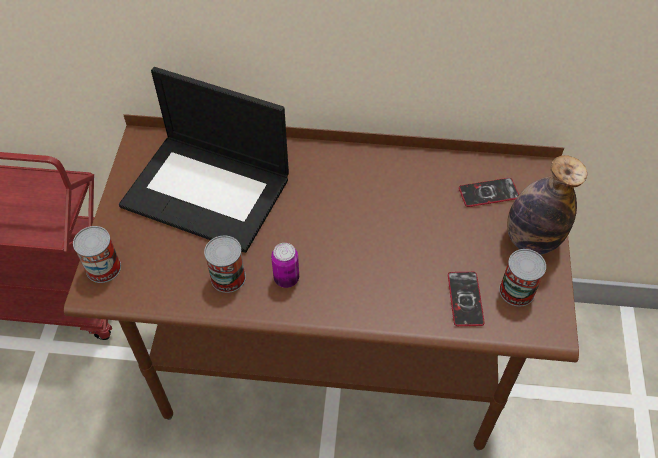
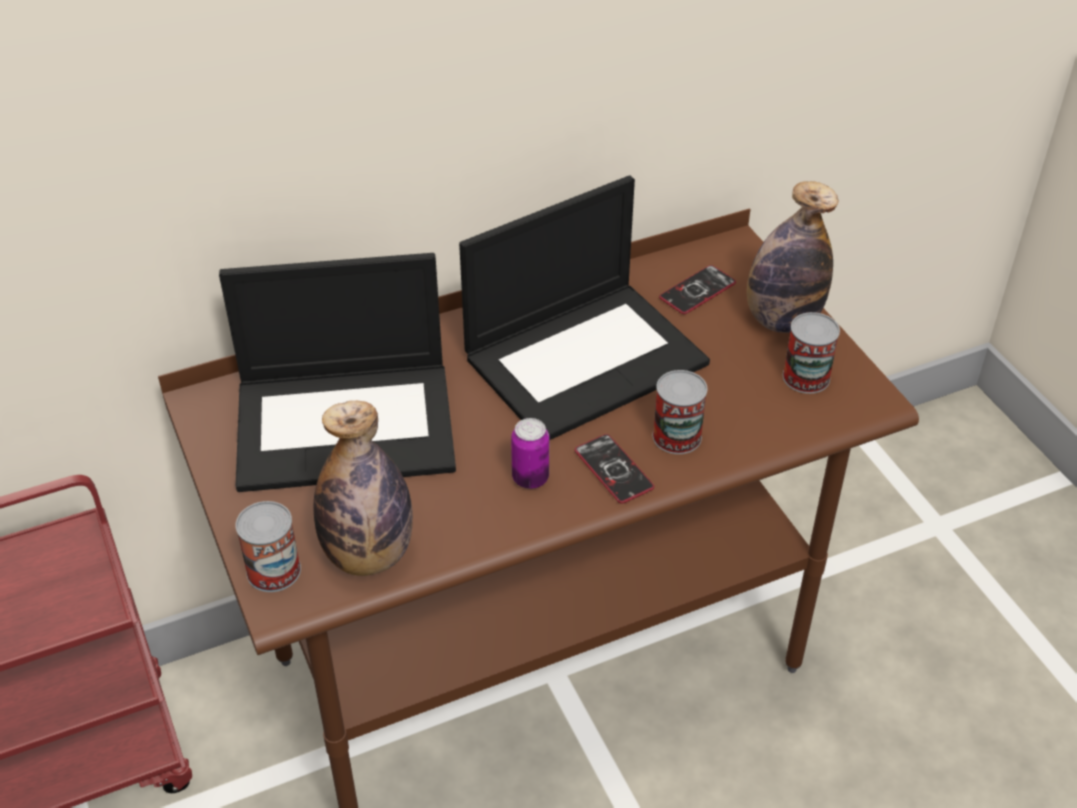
camera: 30 degrees left, 10 degrees down
(159, 284) = (368, 555): none -> bottle
(228, 277) = (454, 509): can -> can (677, 436)
(380, 210) = (586, 358): none -> laptop
(465, 299) = (757, 409): phone -> phone (613, 470)

